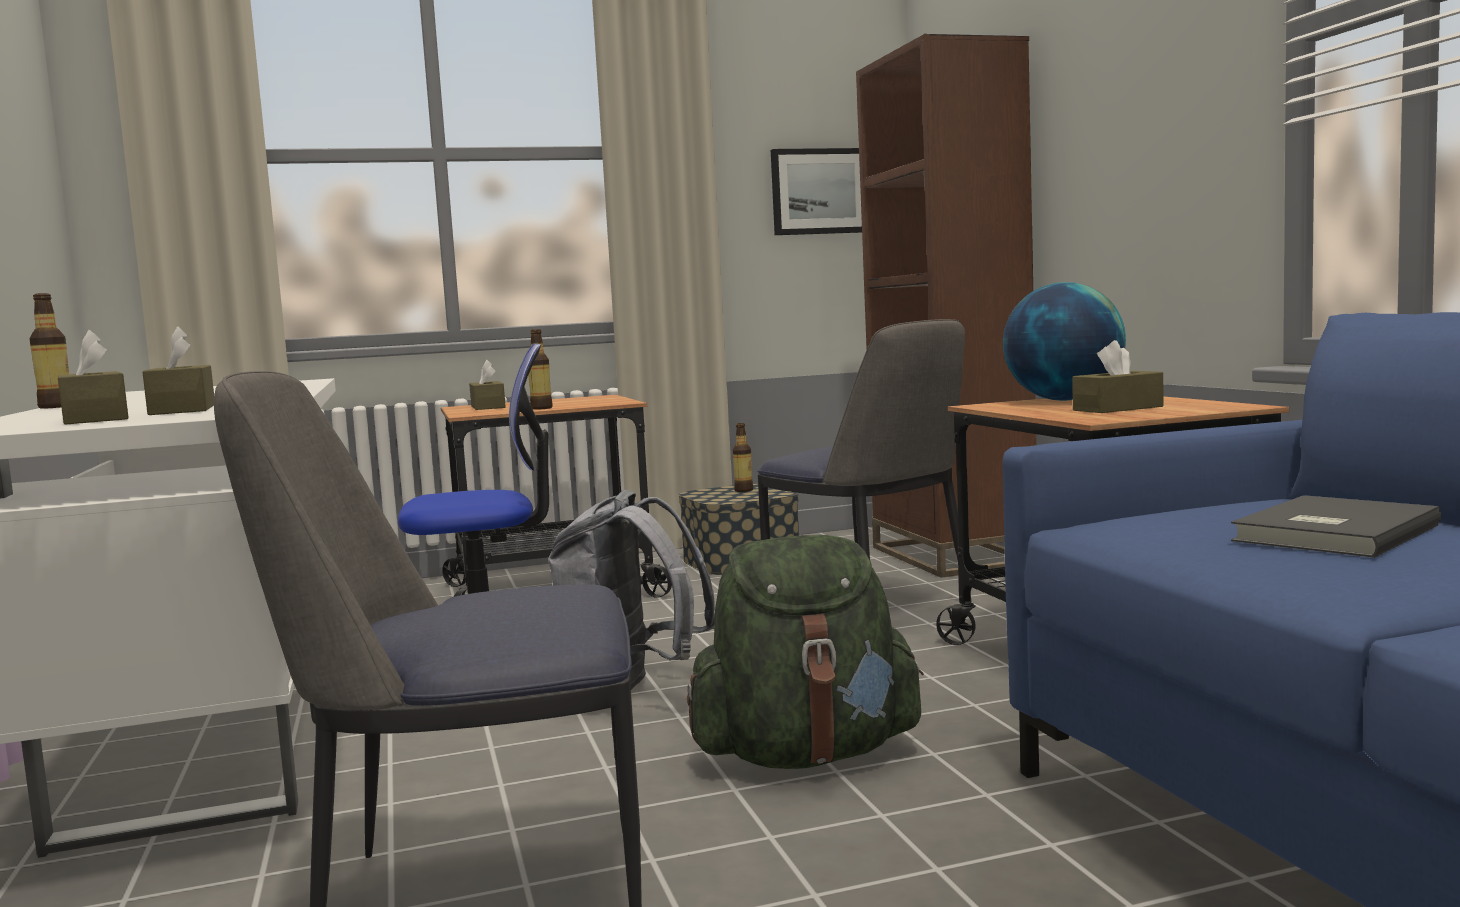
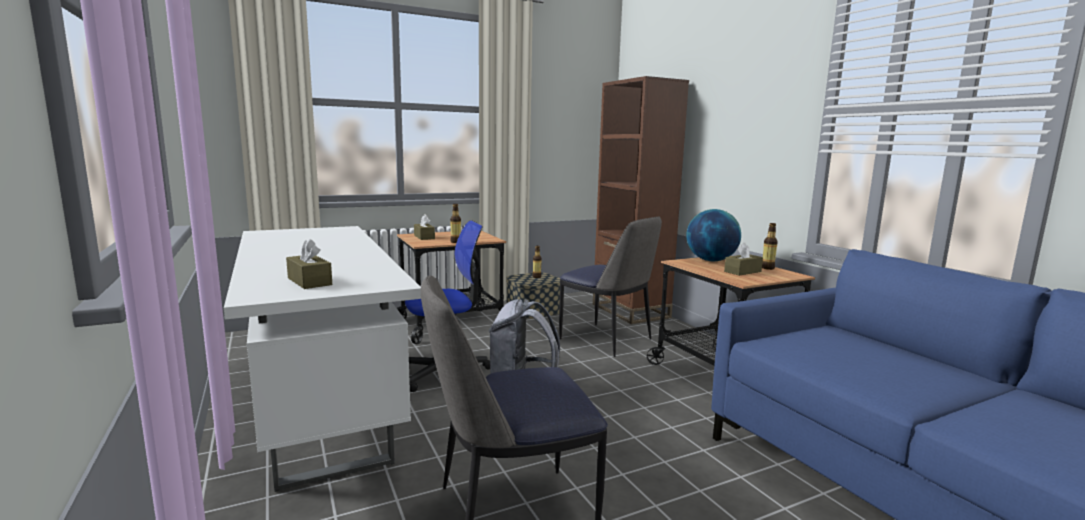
camera: 10 degrees left, 5 degrees up
(56, 407) = (249, 255): bottle -> bottle (767, 268)
(183, 410) = (344, 273): brown tissue box -> none
(807, 754) = (617, 427): green backpack -> none
(820, 191) = (575, 134): picture -> none
(1329, 533) = (867, 357): grey book -> none

